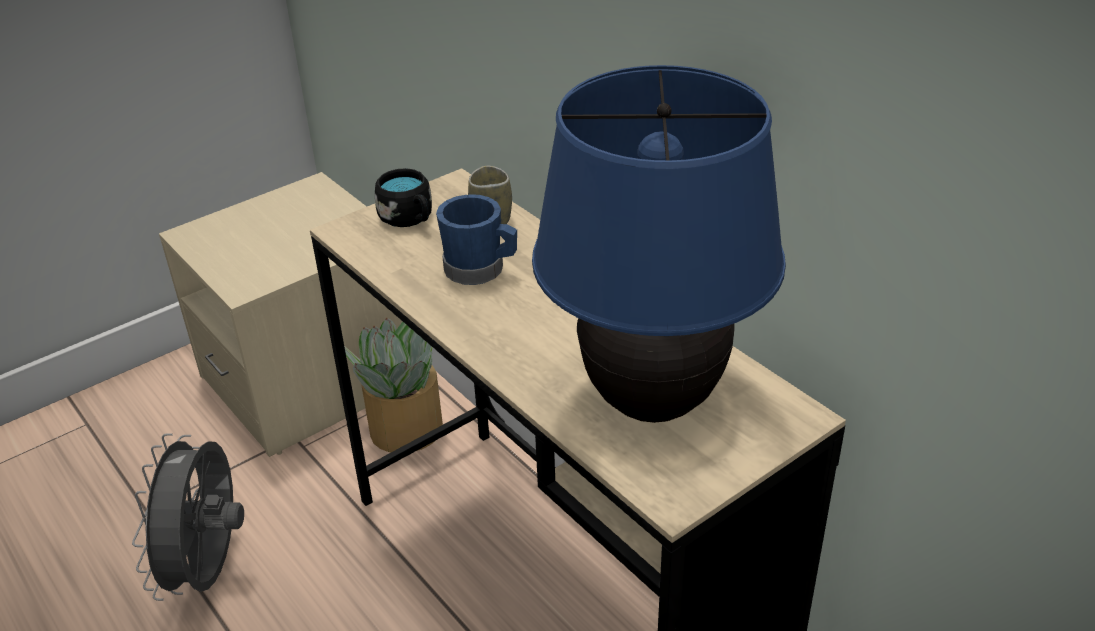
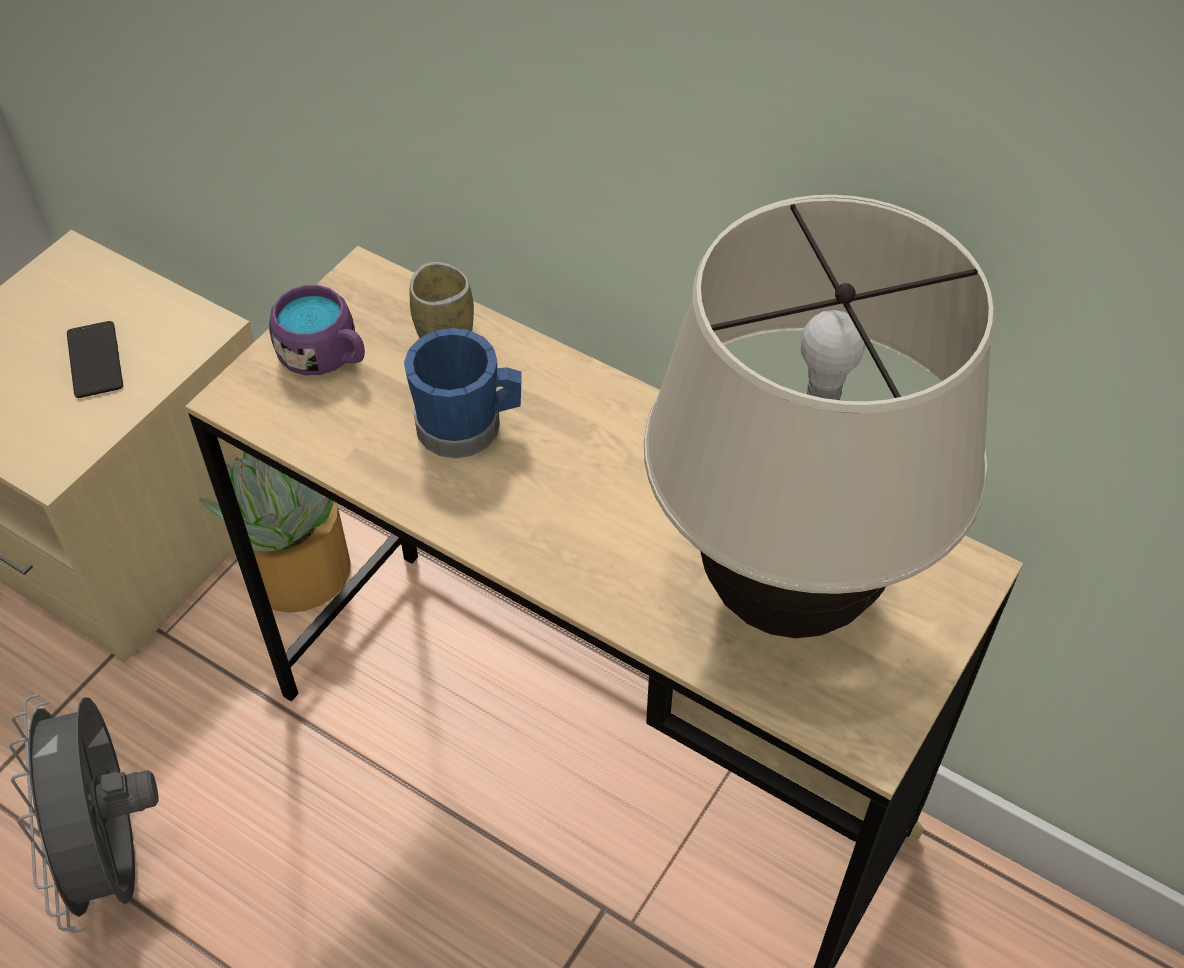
camera: 20 degrees left, 15 degrees up
(300, 239) = (95, 360): none -> phone
(409, 219) = (326, 356): black mug -> purple mug
(653, 402) = (787, 594): blue table lamp -> beige table lamp

